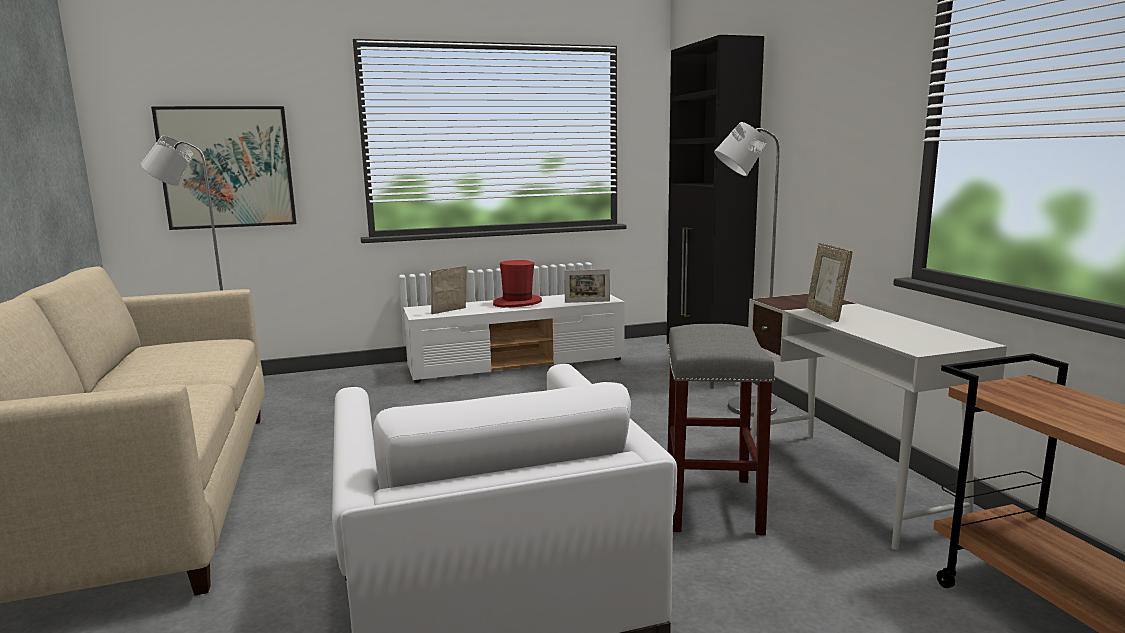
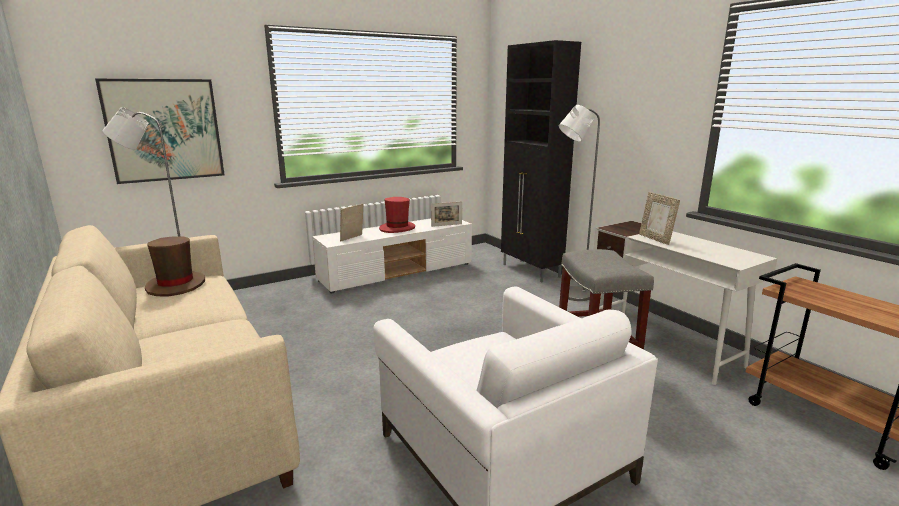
camera: 15 degrees left, 5 degrees up
(183, 344) = (176, 285): none -> brown hat

